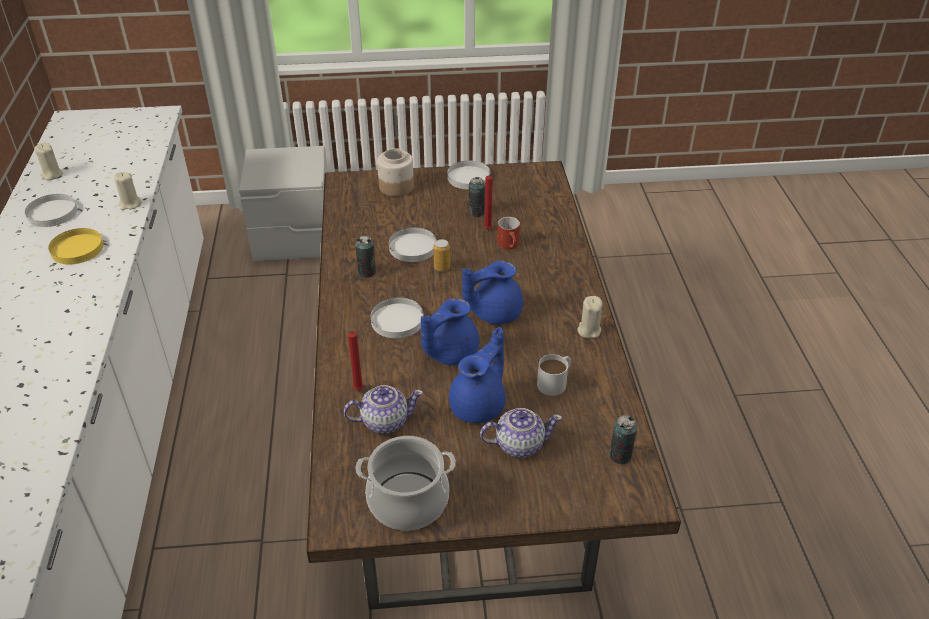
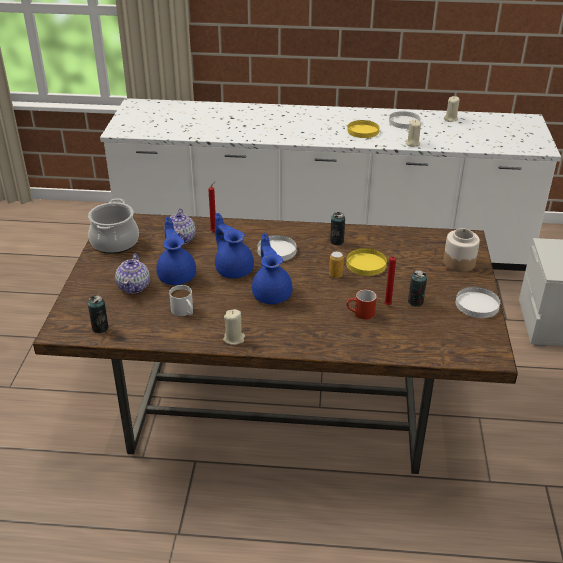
camera: 100 degrees right, 5 degrees down
(413, 247) = (366, 264): white plate -> yellow plate
(479, 405) = (177, 275): blue teapot -> blue teapot turned 150 degrees counterclockwise

